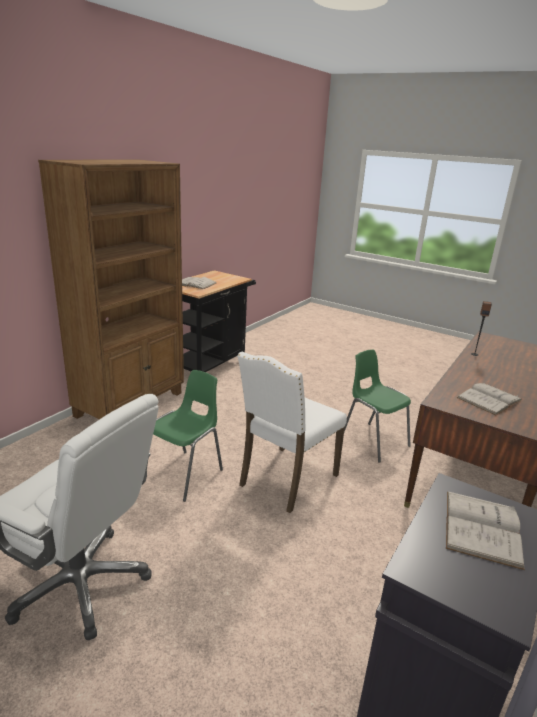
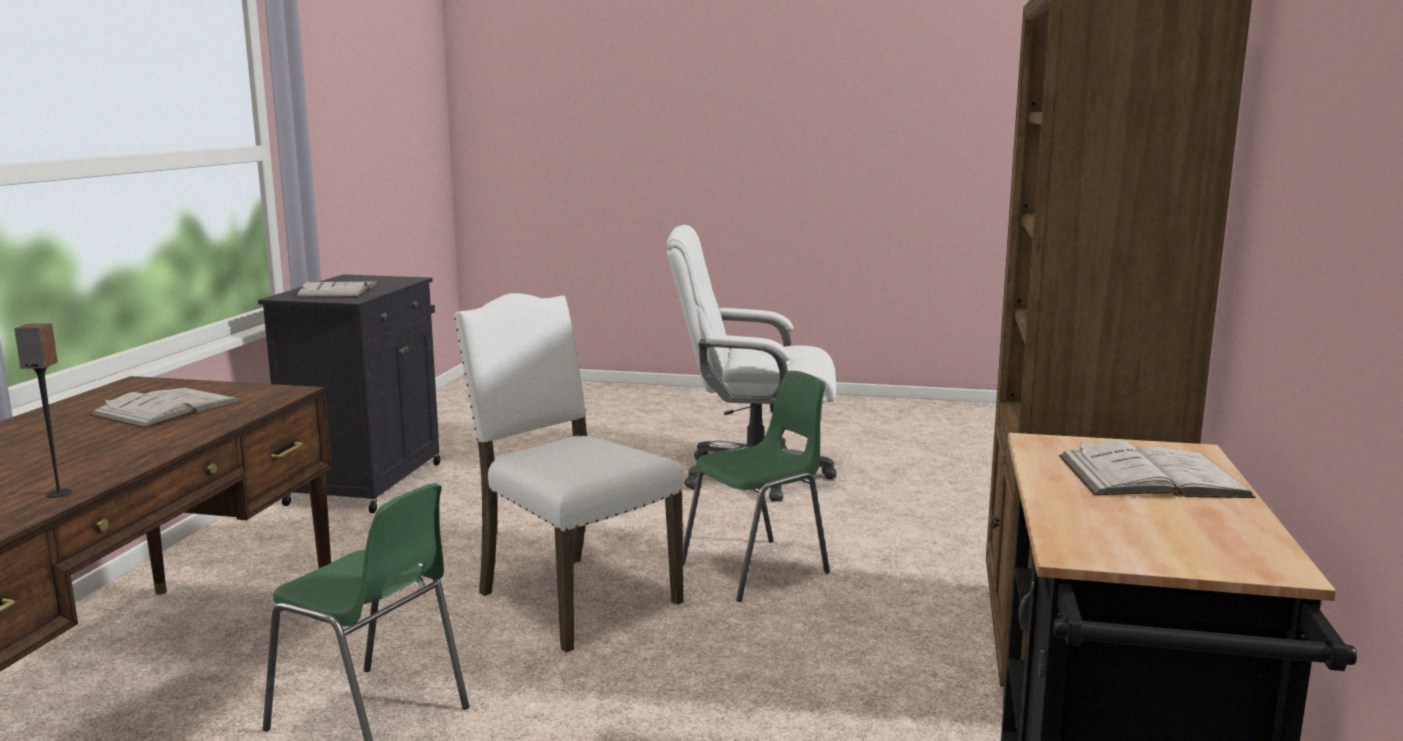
camera: 160 degrees right, 10 degrees down
(186, 474) = (758, 568): green chair -> green chair turned 135 degrees counterclockwise
(286, 480) = (572, 597): white chair -> white chair turned 60 degrees counterclockwise

